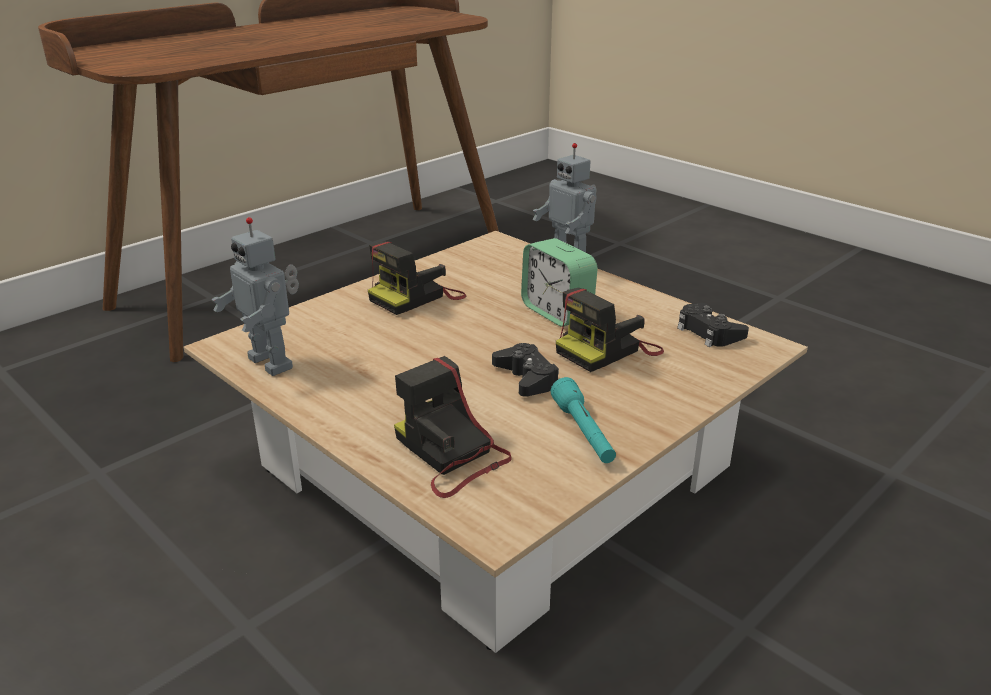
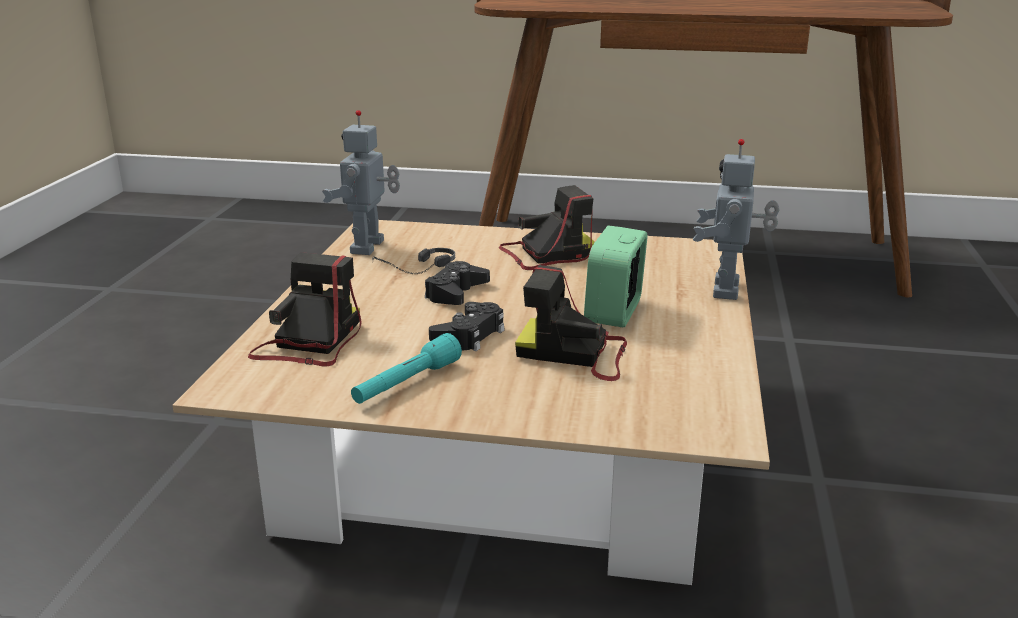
camera: 55 degrees right, 5 degrees down
(365, 358) = (417, 271): none -> headphones
(416, 297) = (546, 254): camera -> camera turned 150 degrees clockwise
(708, 332) = (701, 393): black game controller -> black game controller (456, 292)

